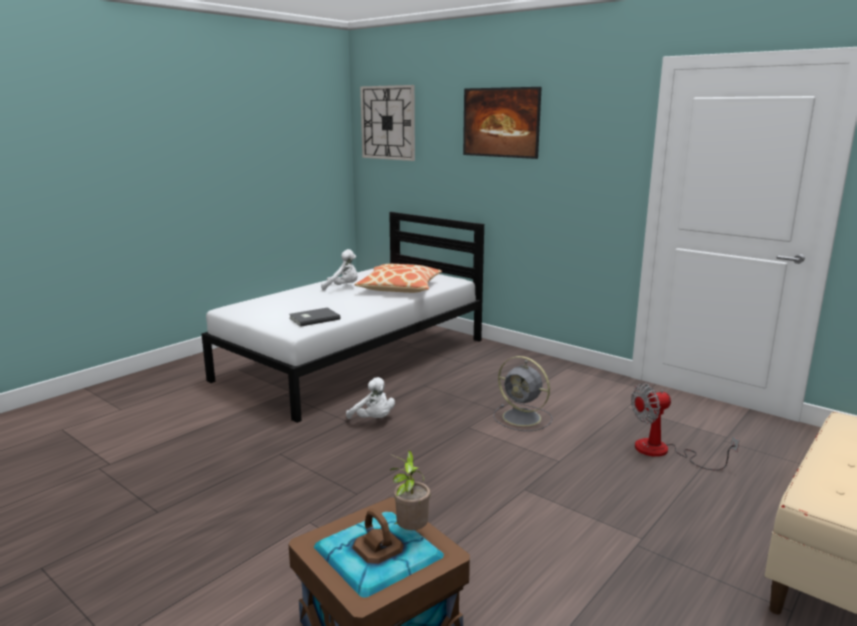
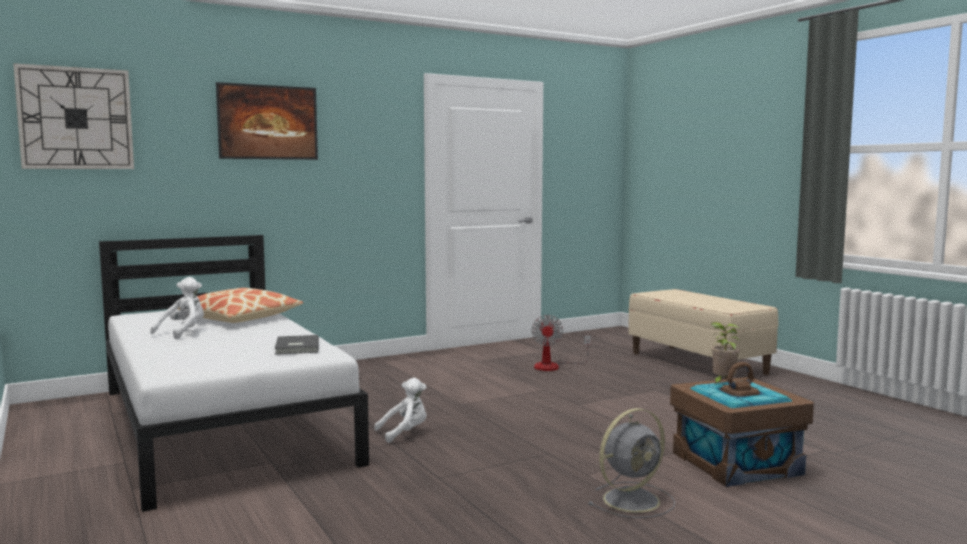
camera: 70 degrees left, 10 degrees down
(523, 418) = (463, 387): grey fan -> grey fan (633, 500)

